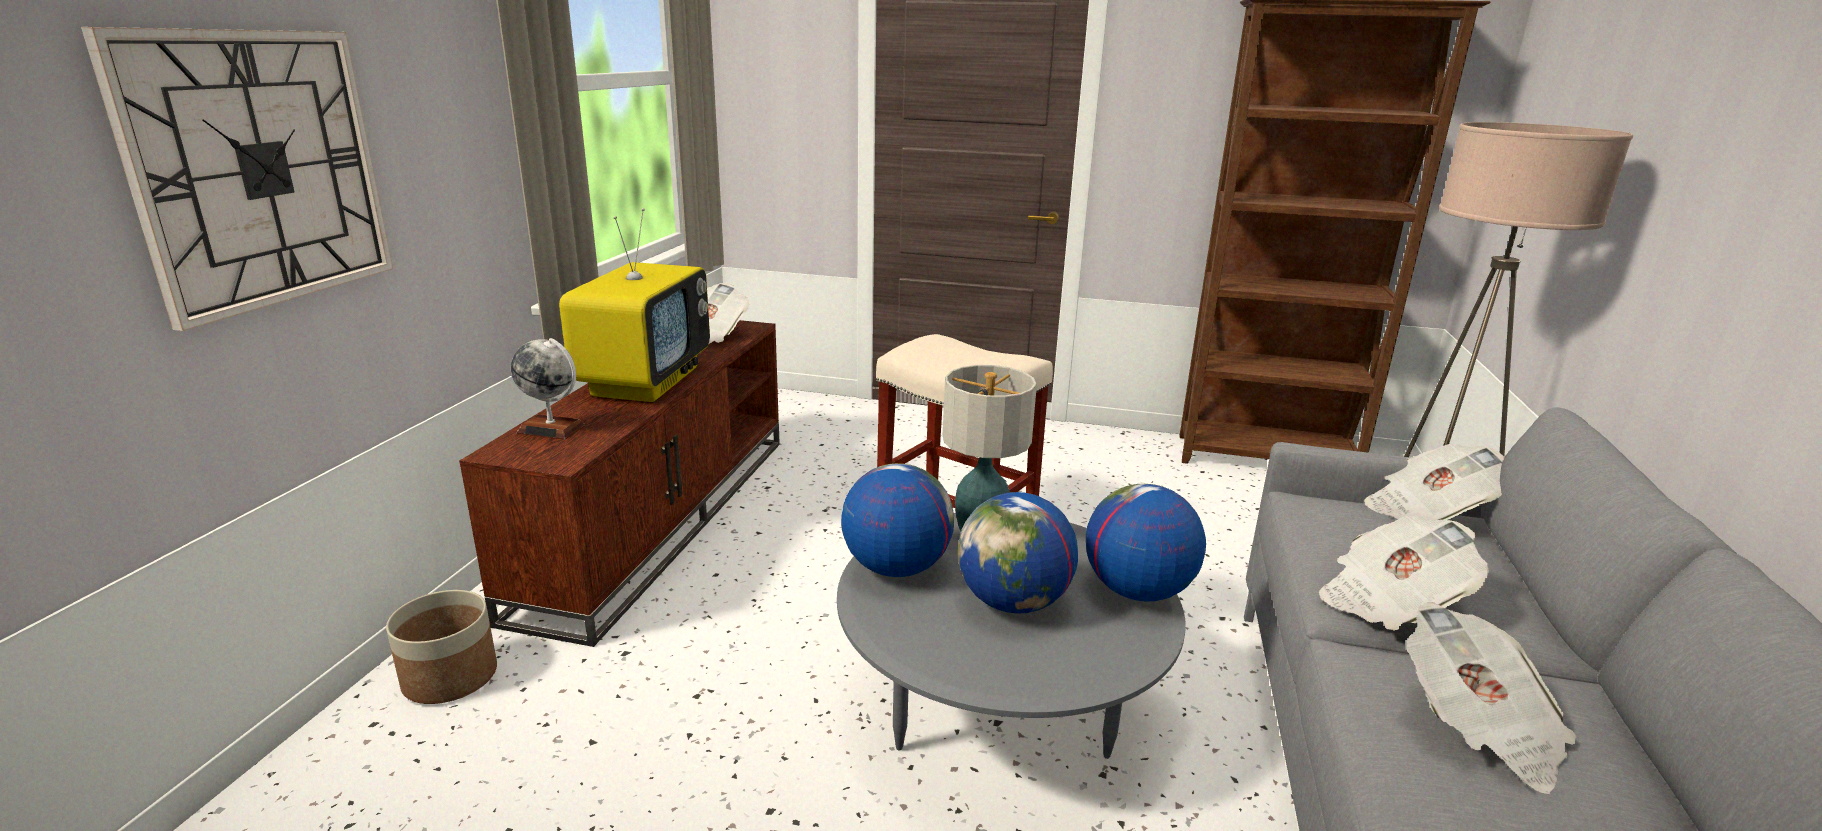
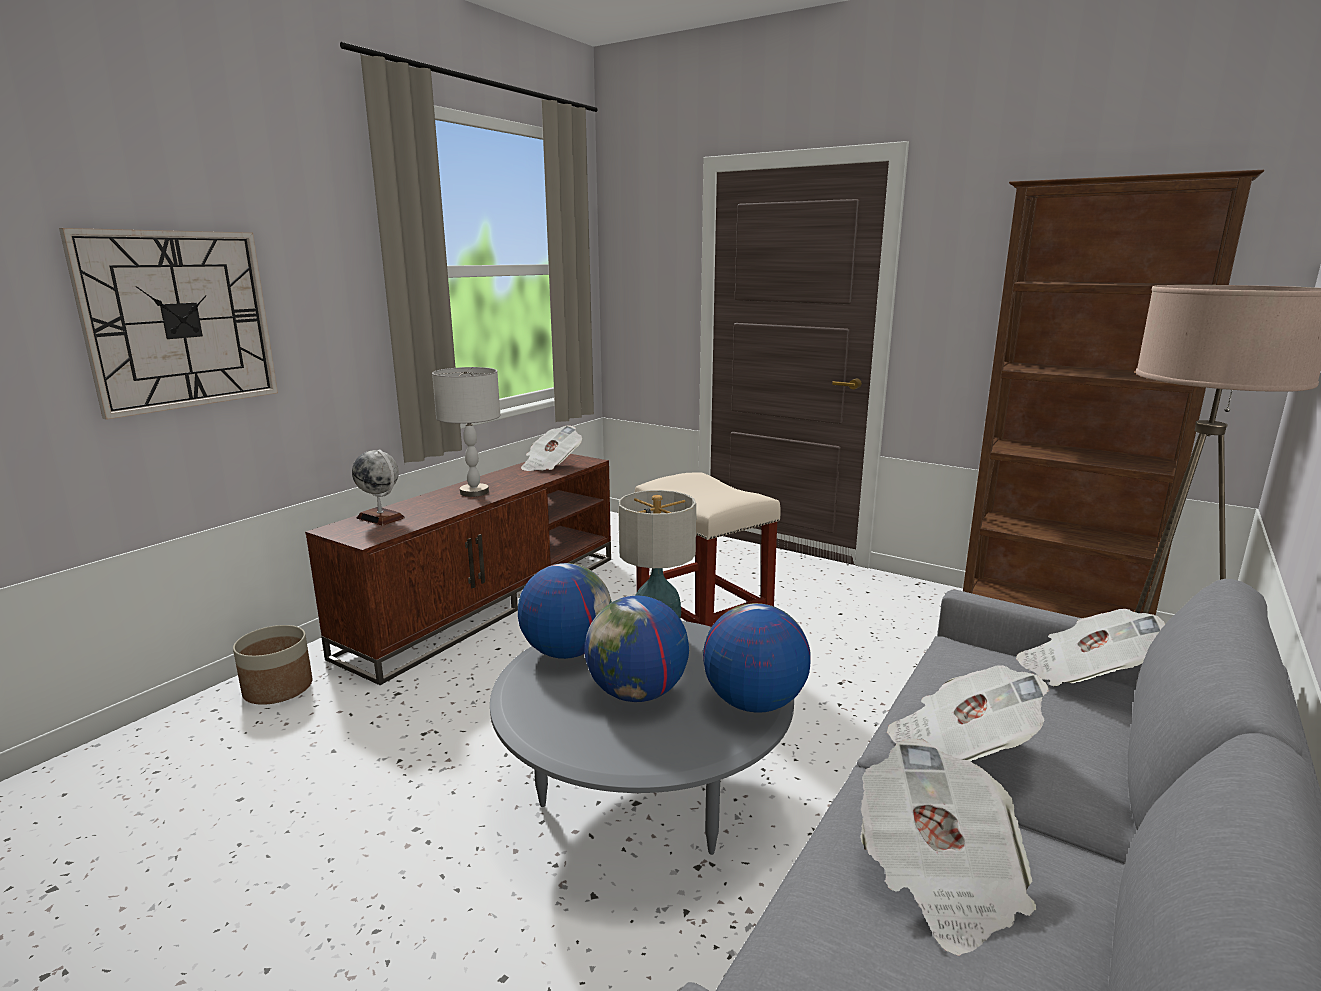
camera: 20 degrees right, 5 degrees down
(645, 381) = (474, 492): television -> grey table lamp

